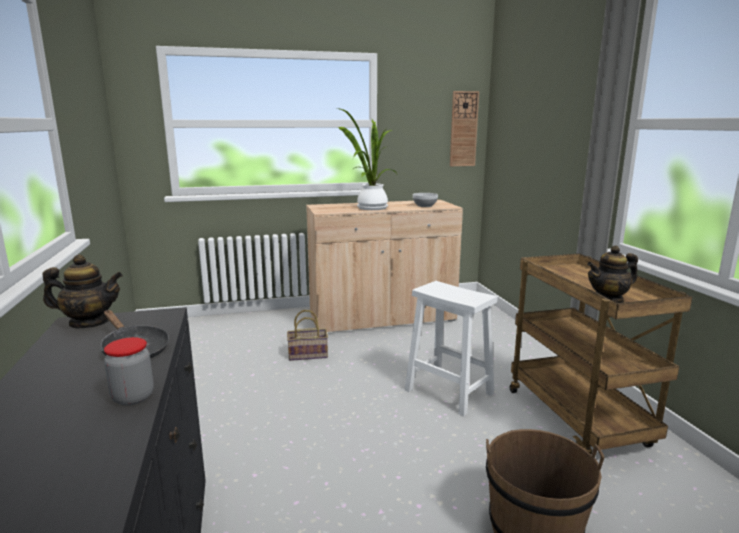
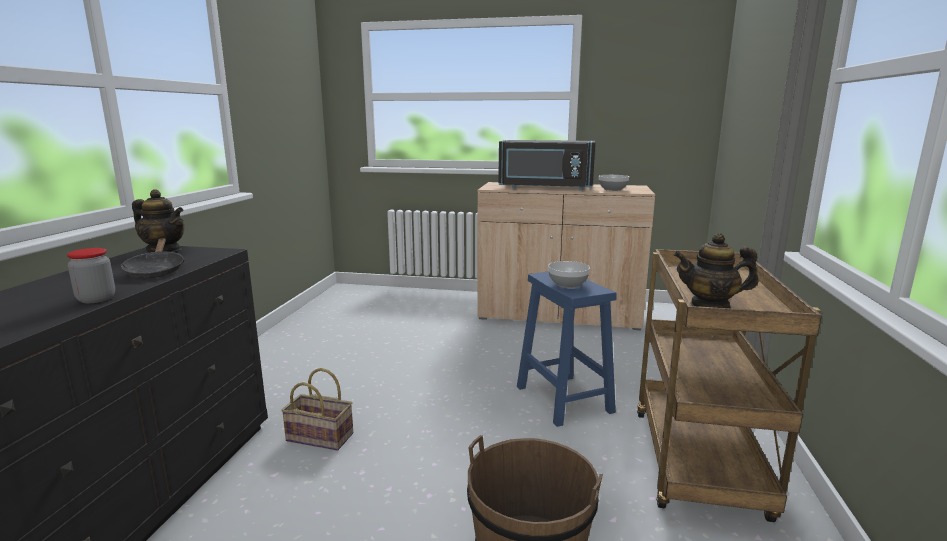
camera: 25 degrees right, 0 degrees up
(309, 354) = (453, 335): basket -> basket (322, 436)
(369, 208) = (545, 188): potted plant -> black microwave
(447, 391) = (562, 398): white stool -> blue stool
(454, 294) = (567, 284): none -> bowl
(463, 129) = (690, 101): wall clock -> none

